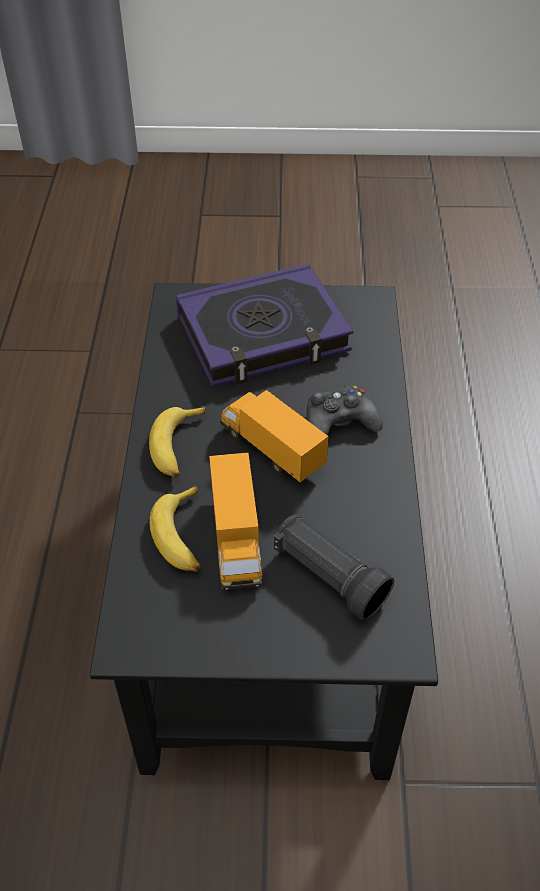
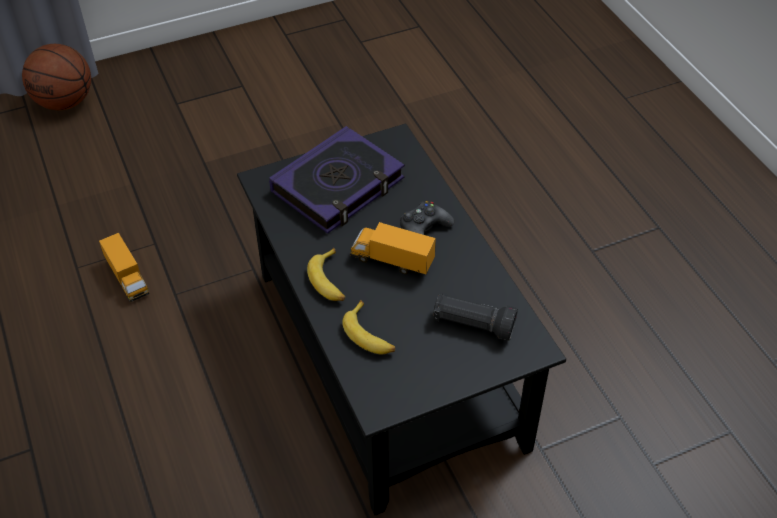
camera: 25 degrees left, 0 degrees up
(93, 182) = (65, 102): none -> basketball
(236, 539) = (404, 324): toy truck -> toy truck (127, 278)

